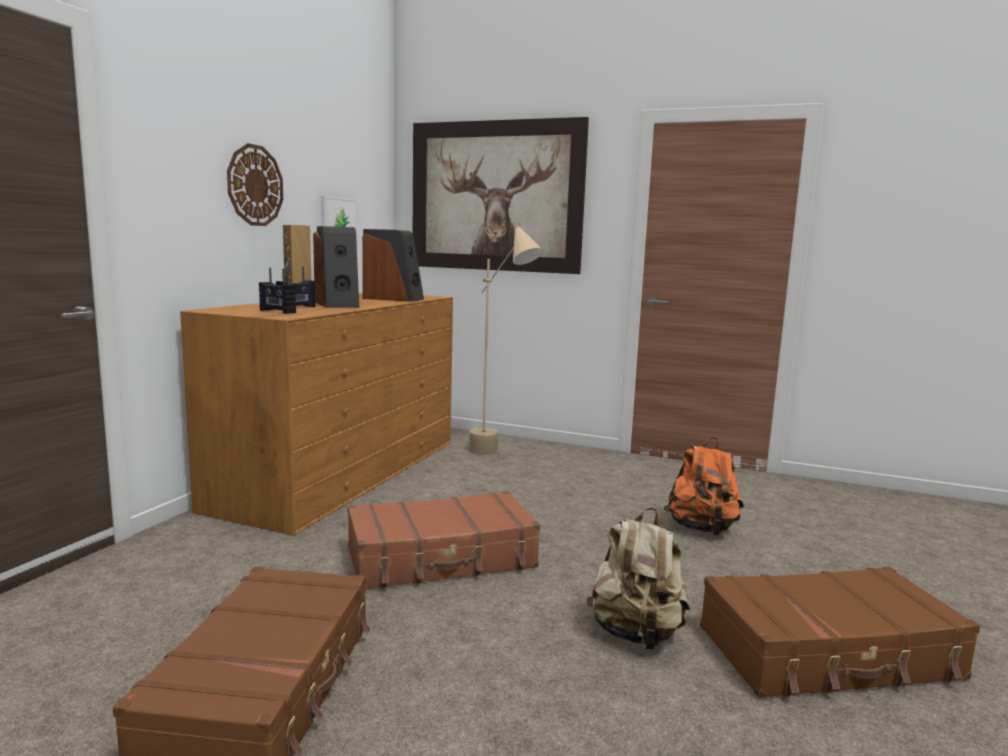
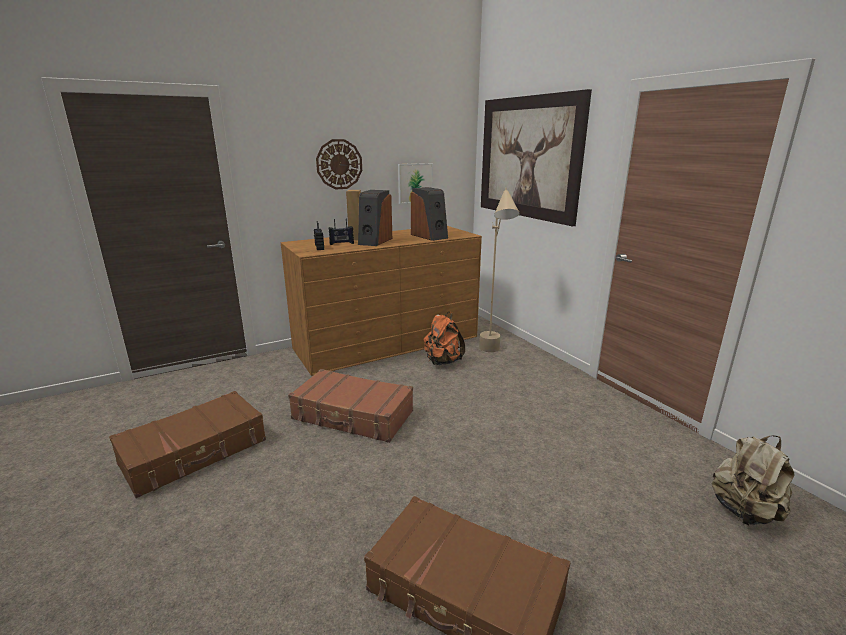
camera: 40 degrees right, 10 degrees up
(636, 634) = (372, 511): beige backpack -> beige backpack (744, 511)
(702, 529) = (542, 461): orange backpack -> orange backpack (442, 361)

